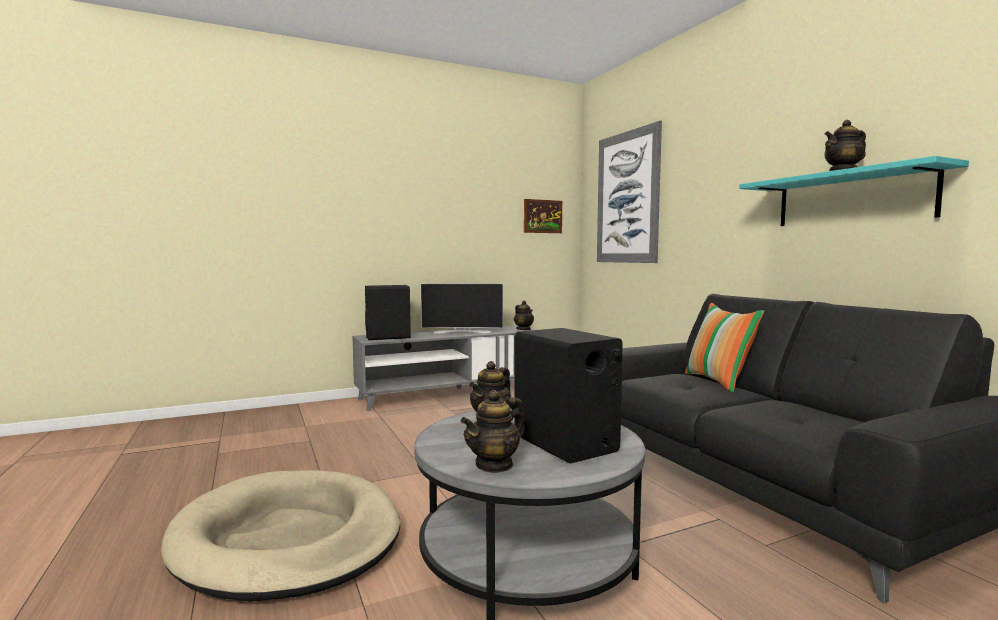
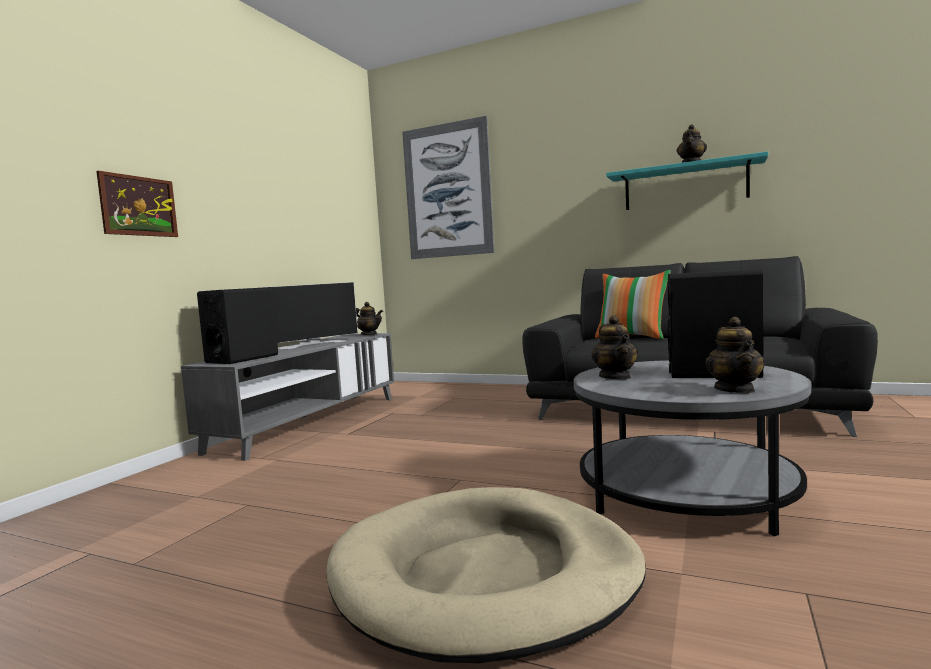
camera: 40 degrees left, 0 degrees up
(542, 216) = (350, 210): picture -> picture (138, 206)

